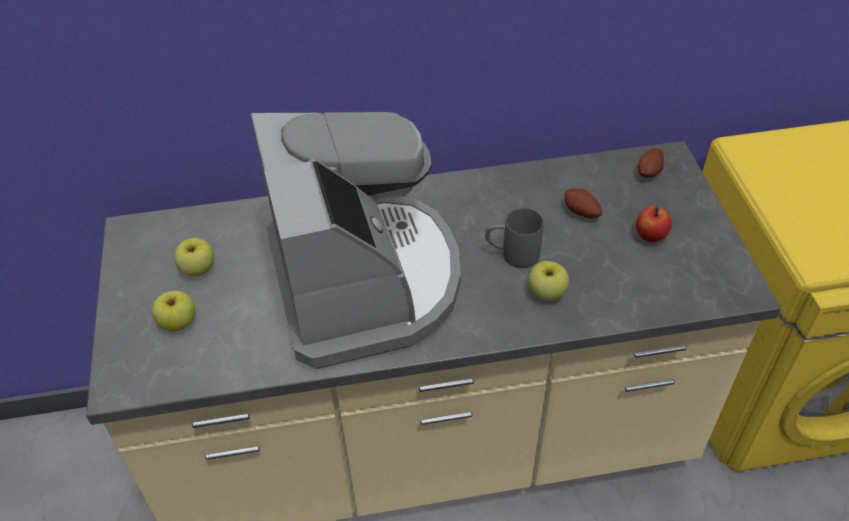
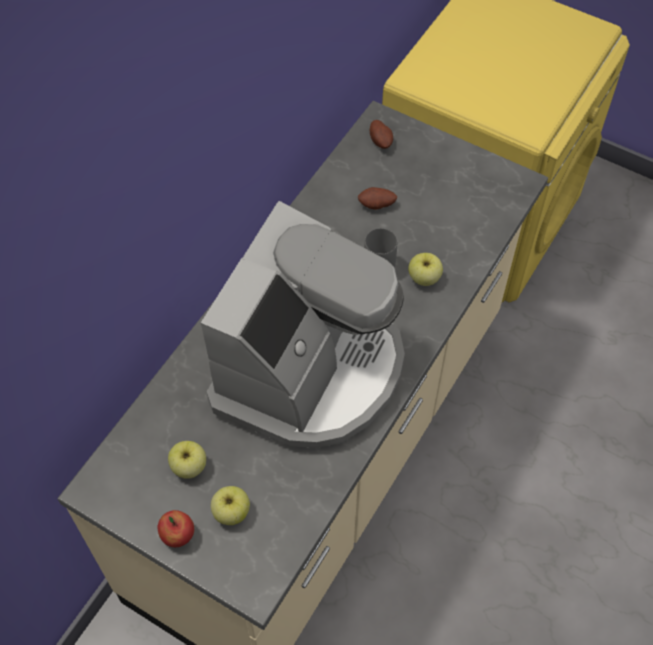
camera: 50 degrees left, 10 degrees up
(364, 281) = (310, 370): coffee machine -> coffee machine turned 90 degrees clockwise
(650, 236) = (434, 188): apple -> apple (178, 535)

